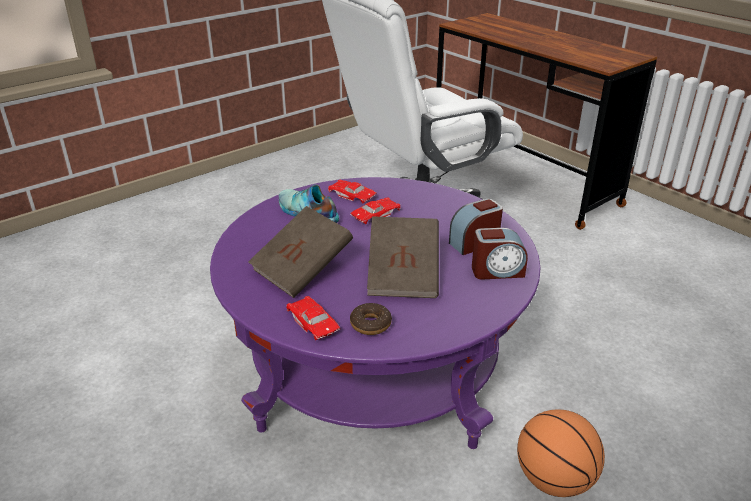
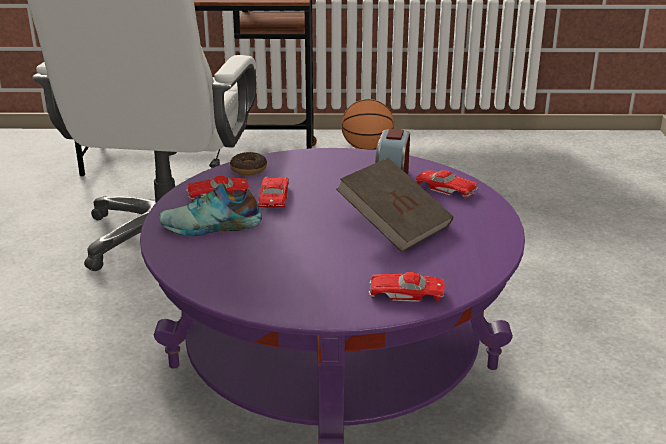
camera: 50 degrees left, 5 degrees down
(302, 270) = (311, 266): brown book -> none
(370, 324) = (446, 268): donut -> donut (248, 169)
(497, 271) = (446, 188): alarm clock -> red toy car
(554, 480) = (567, 349): basketball -> basketball (367, 149)

